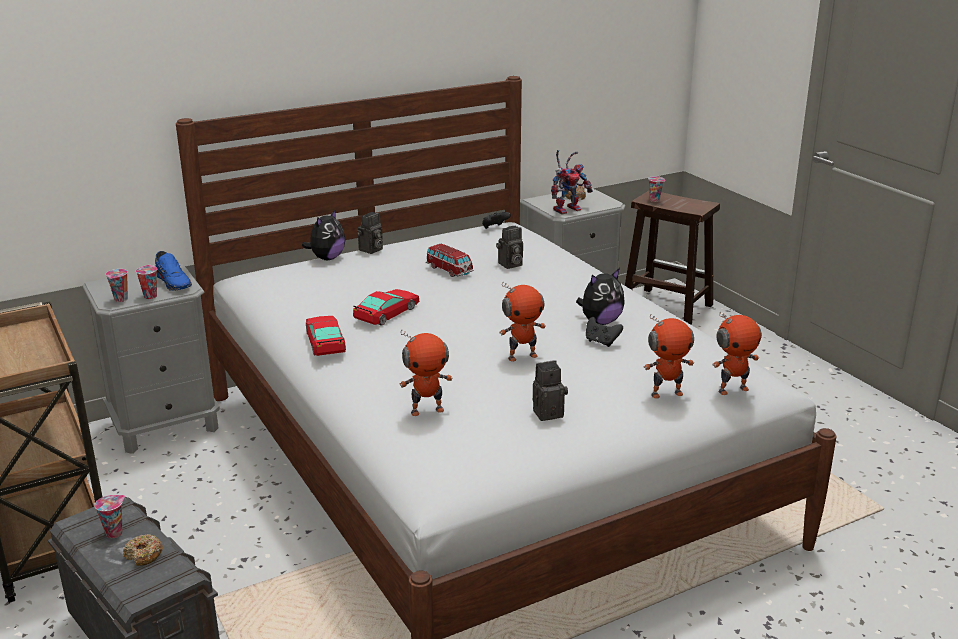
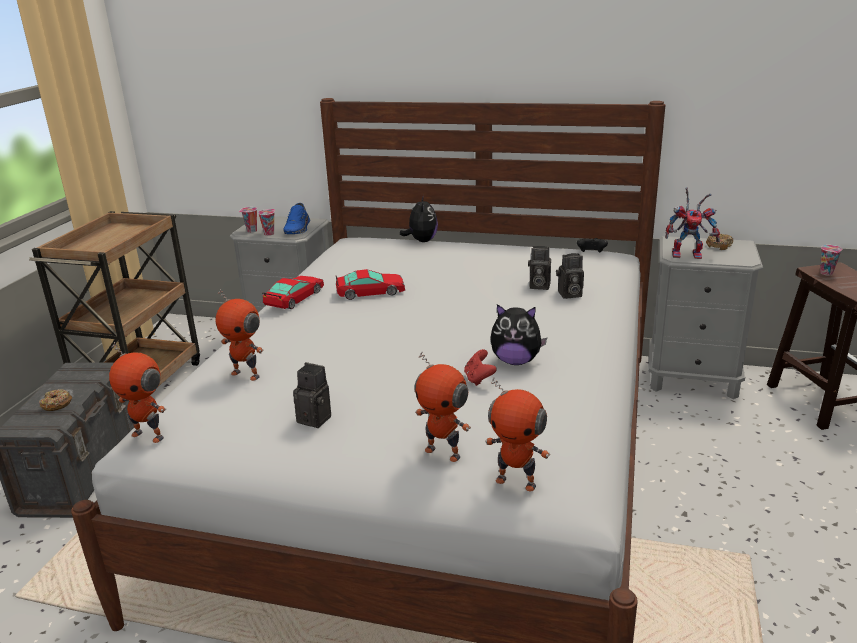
camera: 45 degrees right, 0 degrees up
(115, 532) = (72, 383): cup -> none
(327, 258) = (421, 241): plush toy -> plush toy turned 75 degrees counterclockwise
(371, 250) = (460, 243): camera -> camera (569, 295)
(449, 270) = (480, 275): toy car -> none
(522, 356) = (392, 363): toy robot -> toy robot (149, 435)
(601, 342) = (479, 379): black game controller -> red game controller

